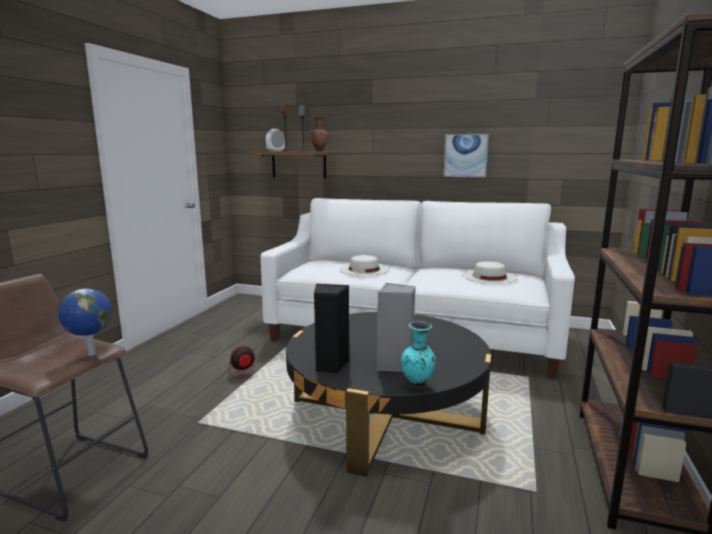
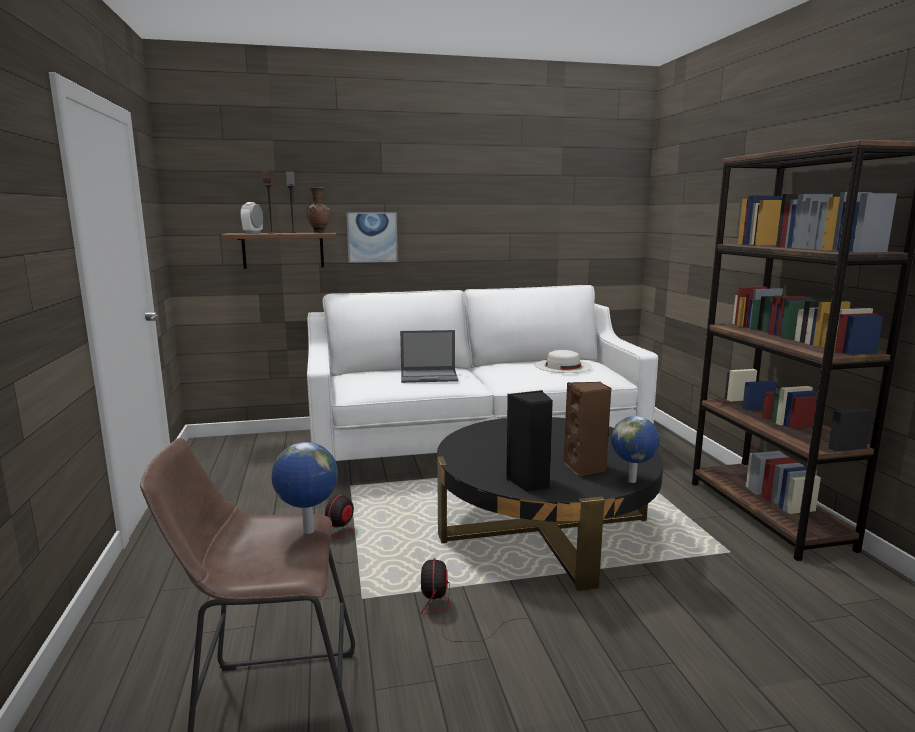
camera: 30 degrees left, 0 degrees up
(236, 453) = (449, 613): none -> fan
(364, 269) = (429, 376): white hat -> laptop
(395, 365) = (585, 468): grey speaker -> brown speaker
(418, 386) = (633, 481): turquoise vase -> globe
(465, 155) = (495, 235): picture -> picture (372, 237)

